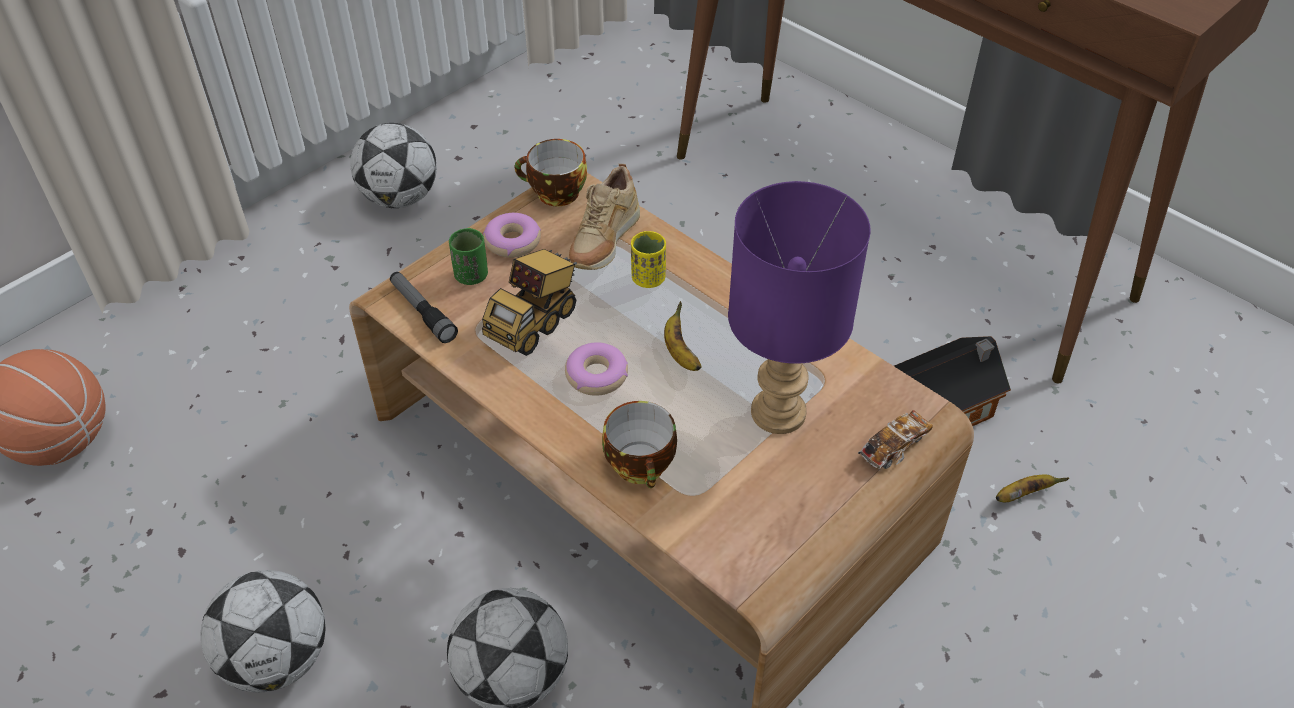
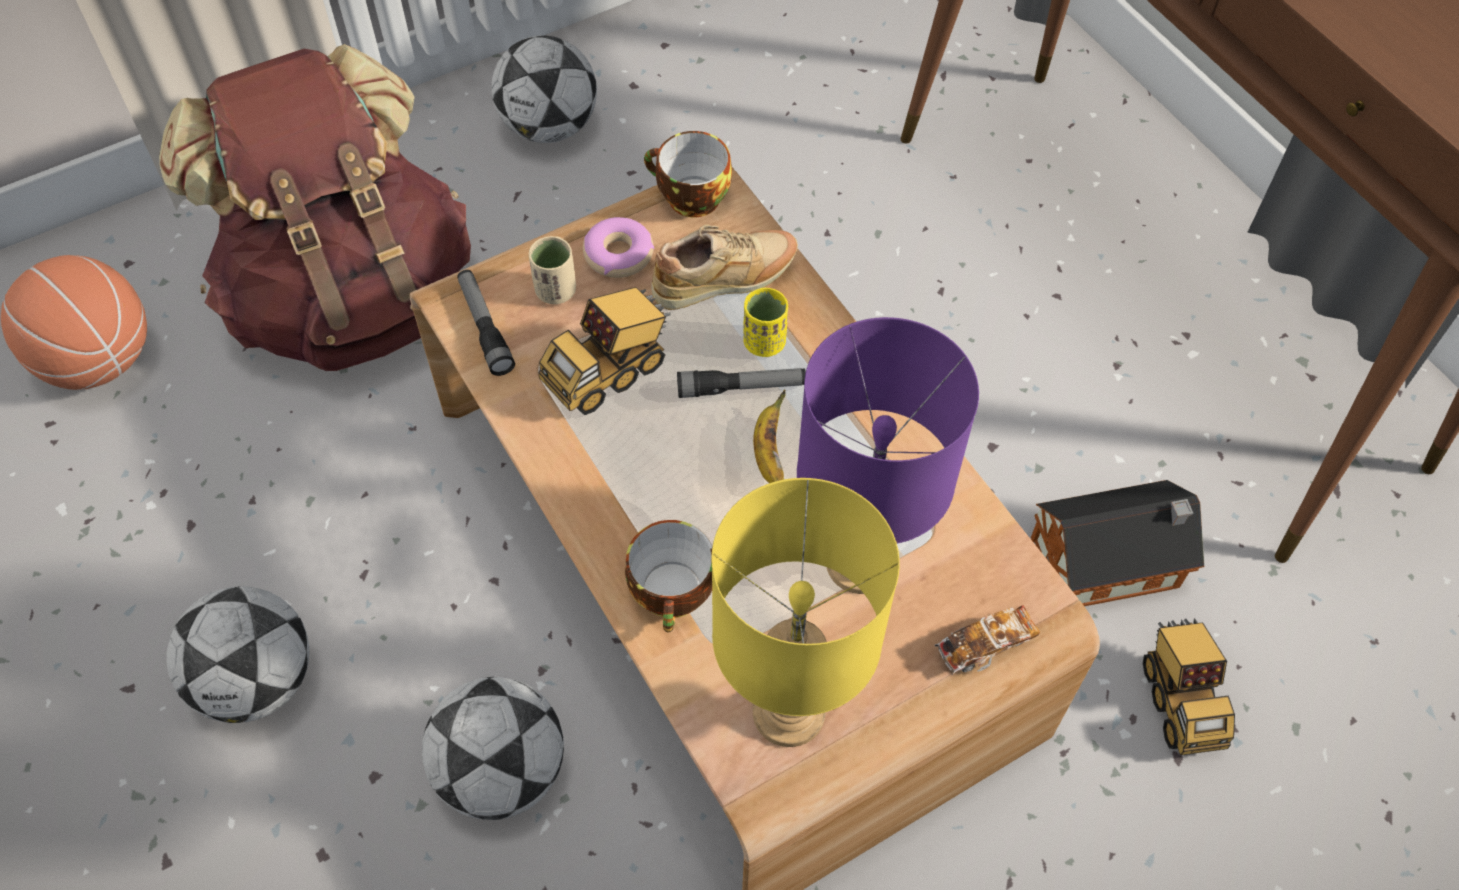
camera: 15 degrees right, 10 degrees up
(273, 349) = (352, 296): none -> brown backpack
(471, 276) = (556, 291): green cup -> beige cup
(597, 375) = (660, 461): donut -> none
(603, 244) = (725, 282): beige shoe -> beige shoe turned 150 degrees counterclockwise
(642, 313) = (741, 388): none -> flashlight
(762, 530) = (787, 715): none -> yellow table lamp
(1023, 494) = (1179, 700): banana -> toy truck

